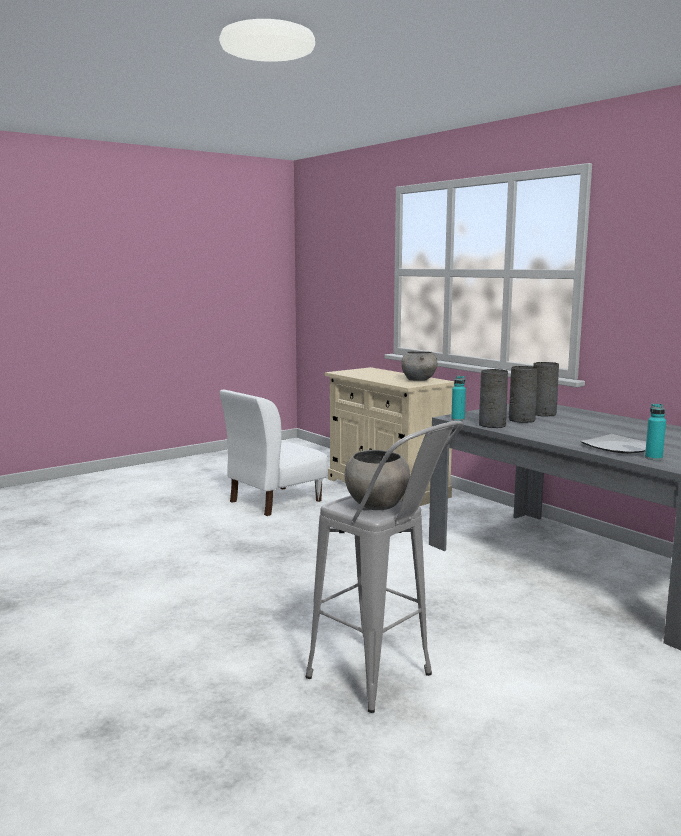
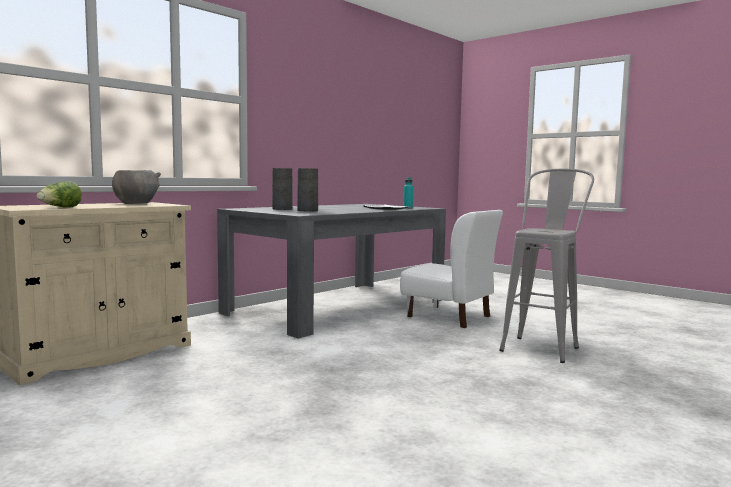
camera: 100 degrees left, 5 degrees down
(274, 501) = (119, 410): white chair -> white chair (449, 316)
(351, 374) = (60, 208): none -> lettuce
(376, 505) = (543, 230): grey bowl -> none
(458, 419) = (308, 214): turquoise bottle -> none
(492, 425) = (329, 212): grey vase -> none

